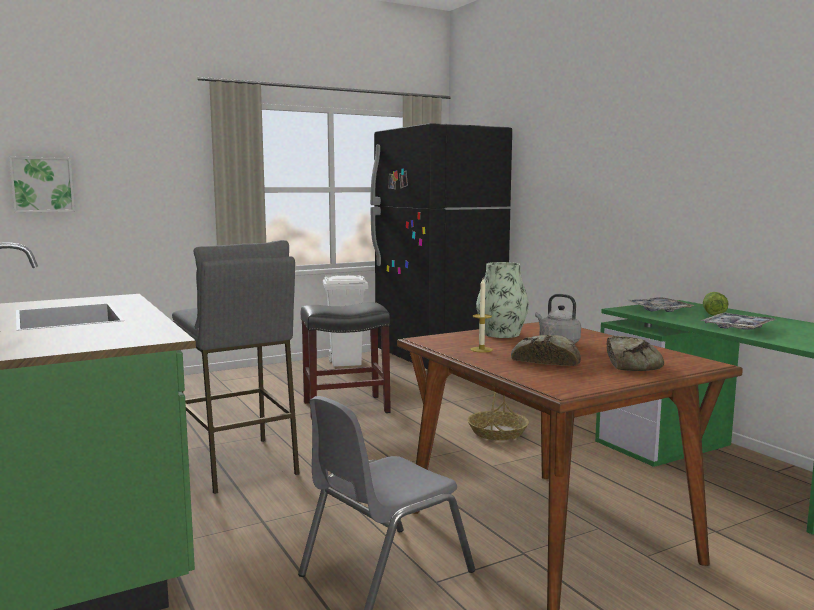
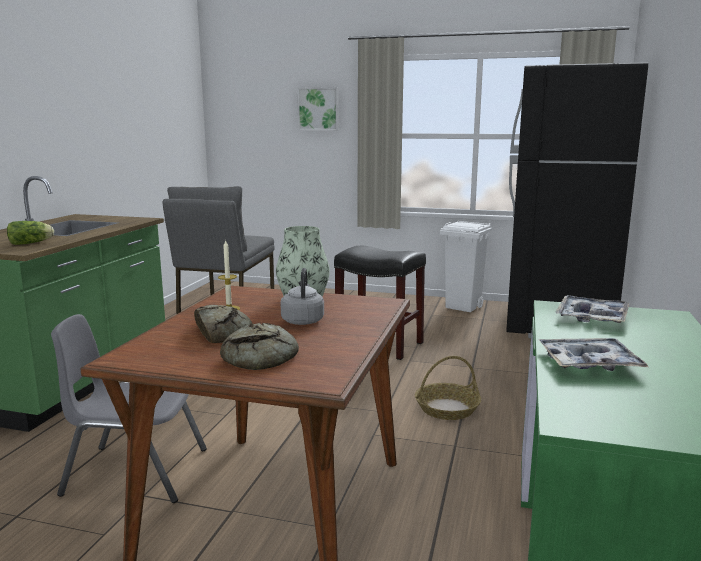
camera: 45 degrees right, 5 degrees up
(42, 184) = (242, 130): picture -> picture (318, 109)
(713, 313) = (652, 338): lettuce -> lettuce (32, 243)

